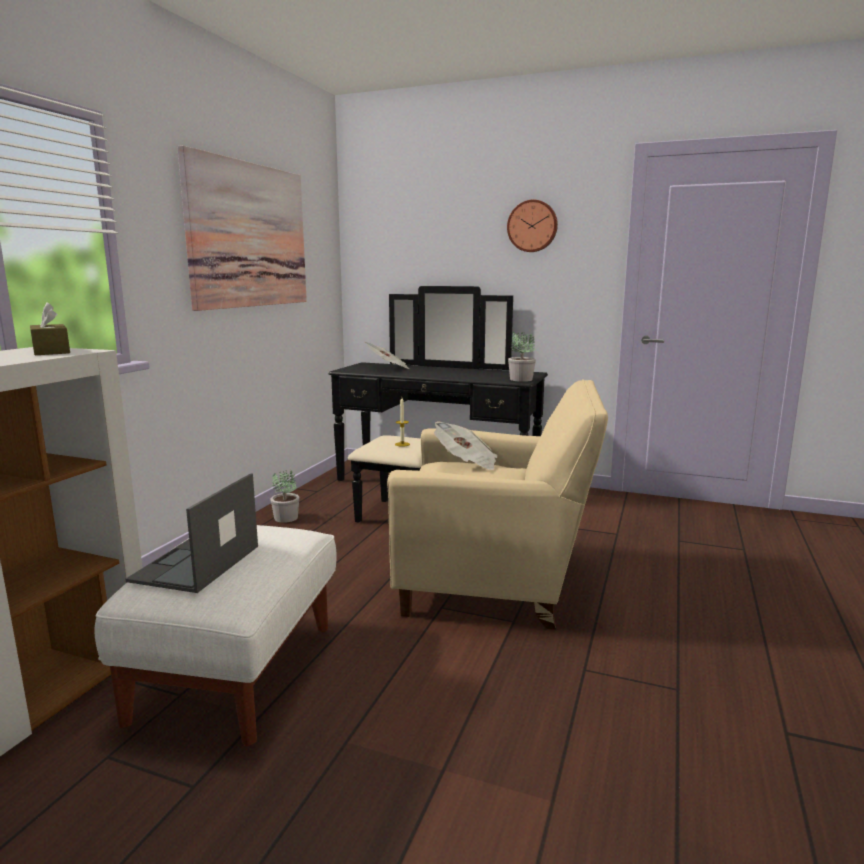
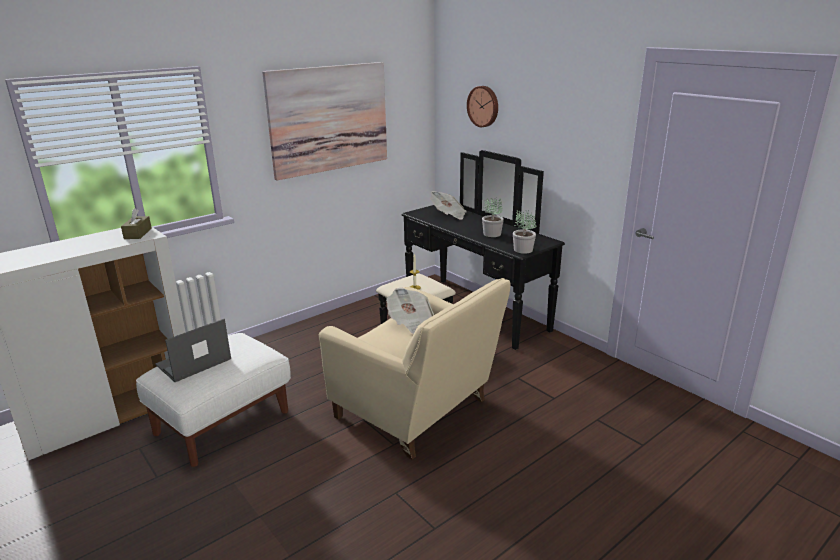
camera: 30 degrees right, 10 degrees up
(286, 518) = (344, 320): potted plant -> potted plant (492, 234)
(532, 226) = (562, 112): wall clock -> wall clock (483, 106)

